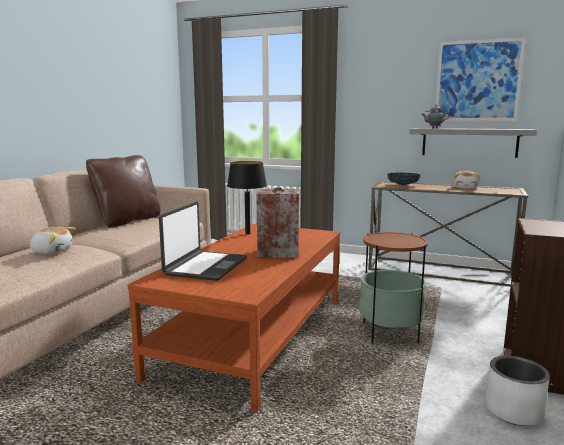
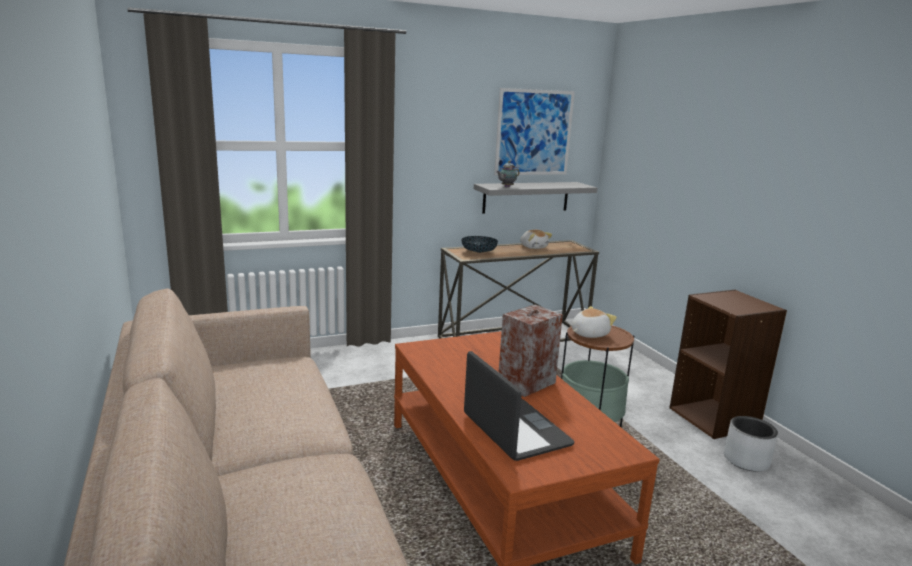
camera: 45 degrees left, 5 degrees up
(52, 251) = (302, 490): plush toy -> plush toy (588, 334)
(127, 220) = (230, 389): brown pillow -> none
(247, 233) = (432, 363): black table lamp -> none

